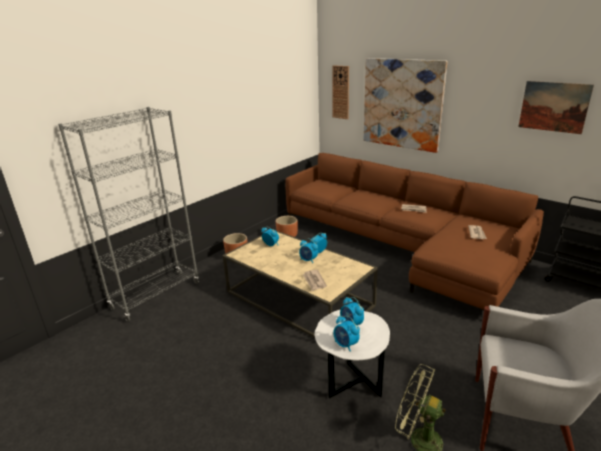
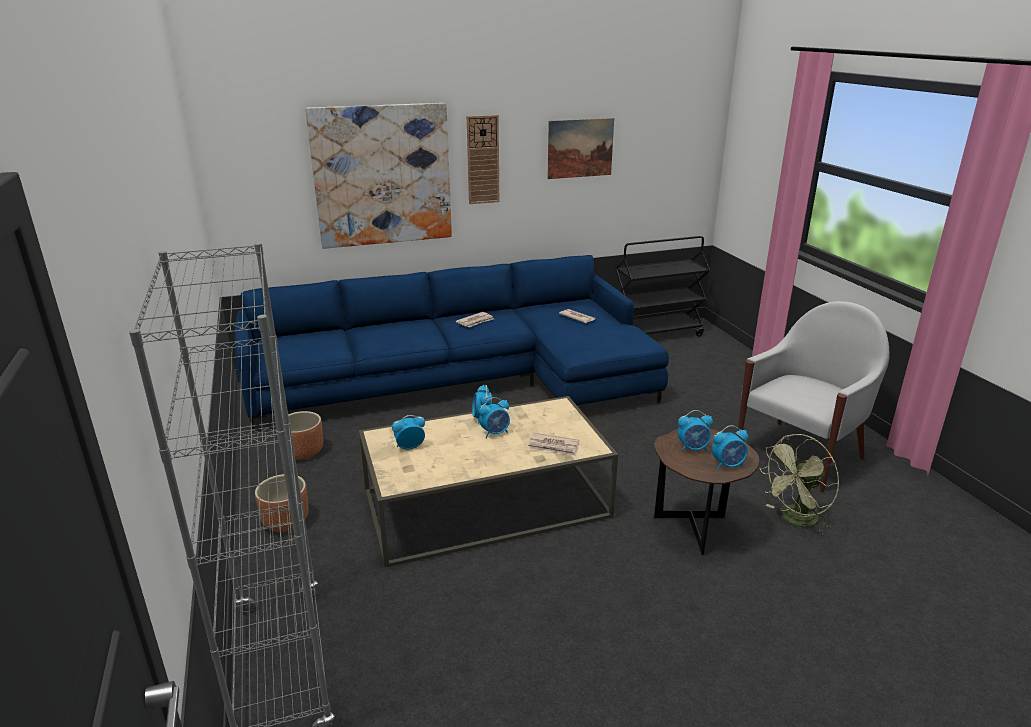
camera: 60 degrees left, 0 degrees up
(341, 92) = (255, 174): wall clock -> wall clock (483, 160)
(351, 387) = (695, 531): white side table -> brown side table
(403, 246) = (466, 382): brown sofa -> blue sofa

